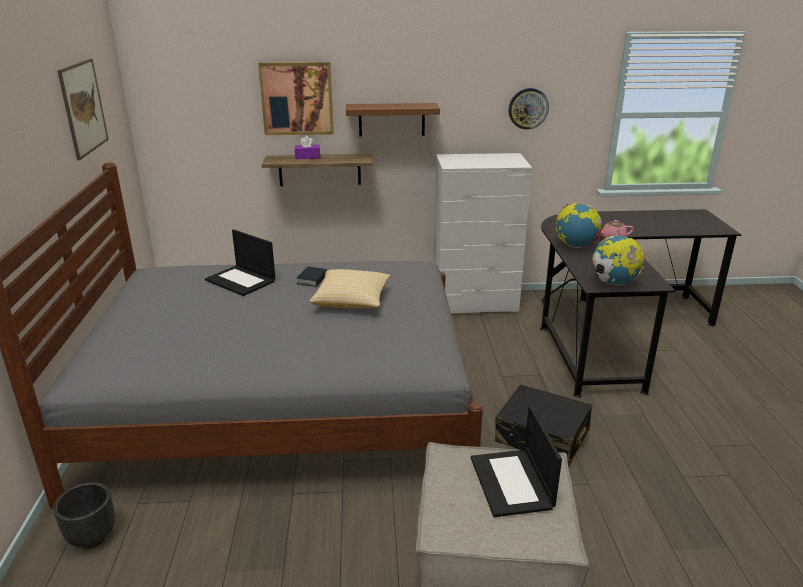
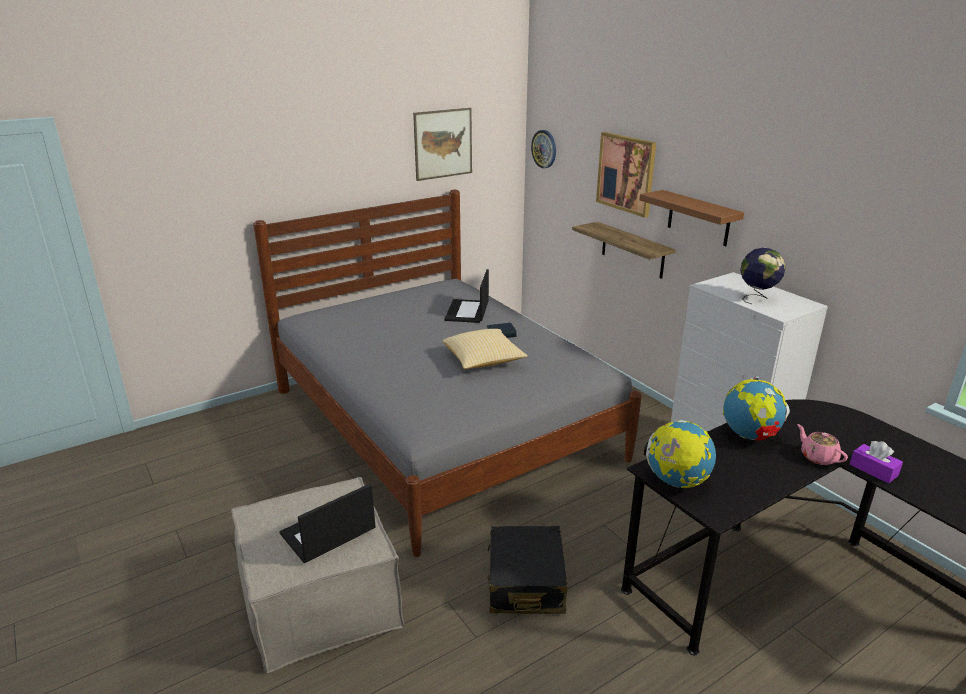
camera: 60 degrees right, 0 degrees up
(91, 537) = (263, 415): black planter -> none
(307, 157) = (618, 233): purple tissue box -> purple tissue box (873, 470)
(489, 161) = (757, 298): none -> globe
(528, 108) = (849, 250): wall clock -> wall clock (544, 149)

